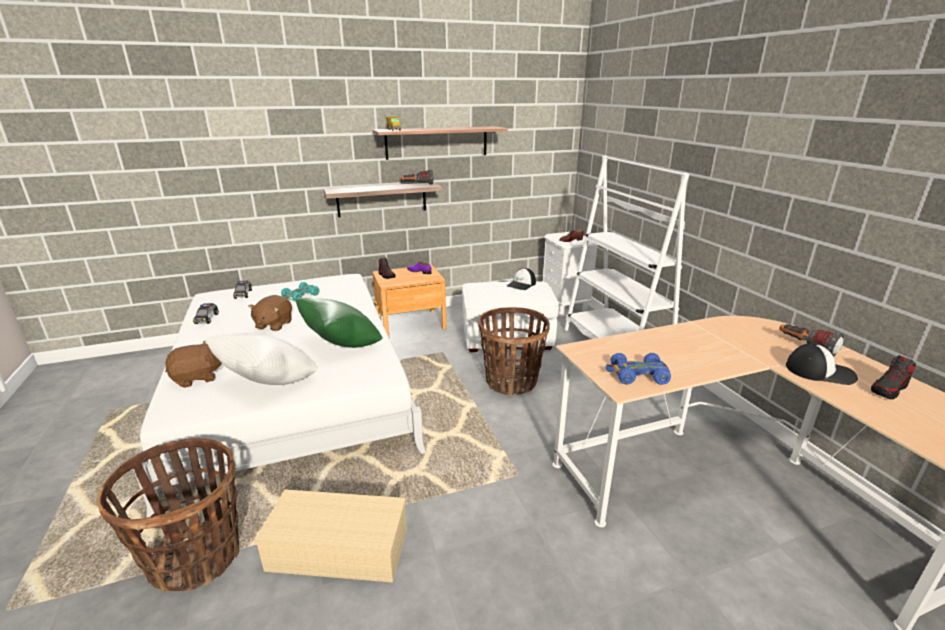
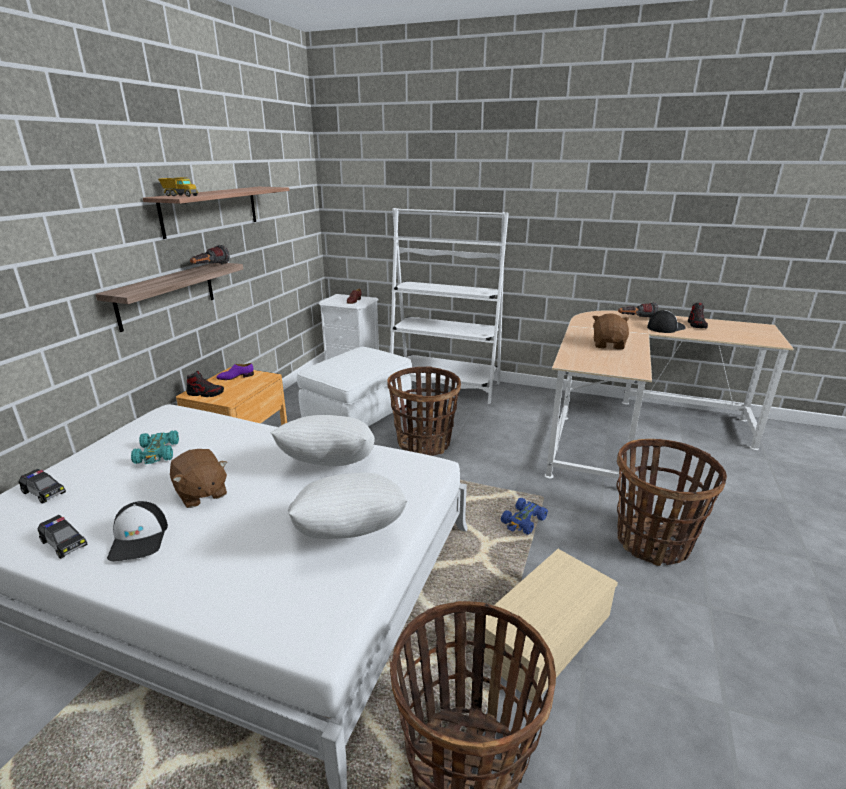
camera: 50 degrees left, 0 degrees up
(197, 378) = (248, 591): brown plush toy -> brown plush toy (608, 345)
(341, 345) = (330, 468): green pillow -> white pillow
(521, 284) = (357, 353): cap -> cap (139, 539)
(535, 579) = (653, 541): none -> basket
(637, 375) = (624, 363): blue toy car -> blue toy car (523, 521)

